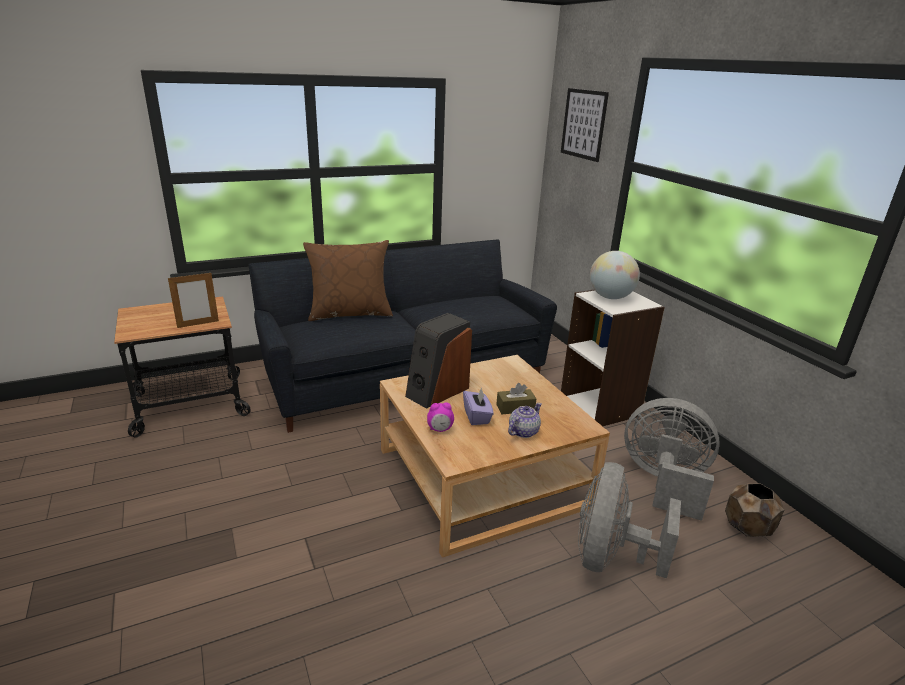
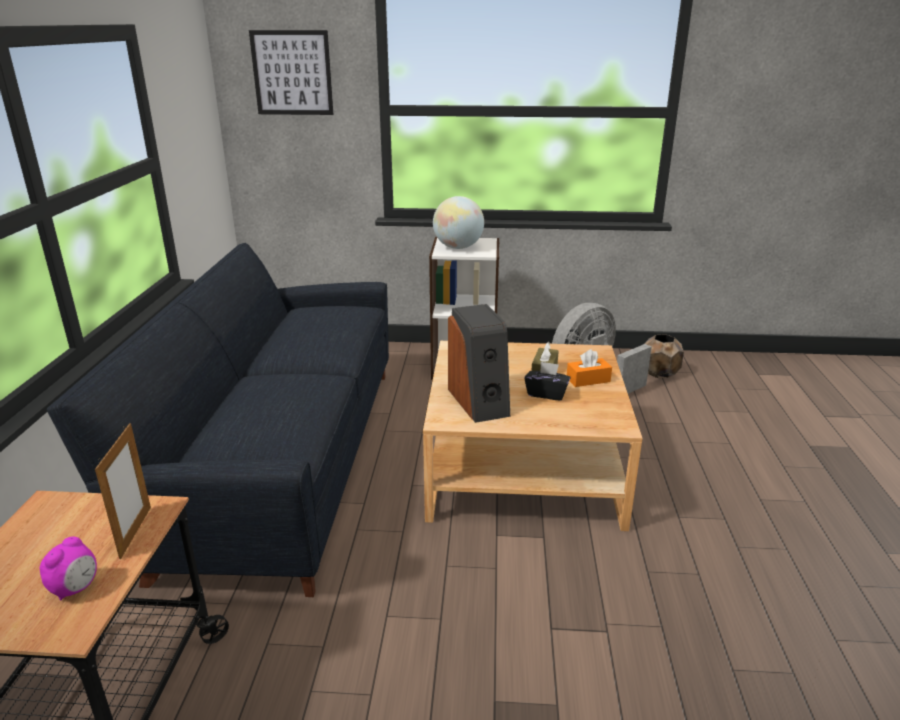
camera: 60 degrees left, 0 degrees up
(350, 313) = (236, 400): brown pillow -> none
(440, 429) = (557, 419): alarm clock -> alarm clock (76, 588)
(477, 416) = (546, 394): purple tissue box -> black tissue box
(523, 432) = (588, 380): teapot -> orange tissue box
(610, 557) = (665, 441): grey fan -> none

